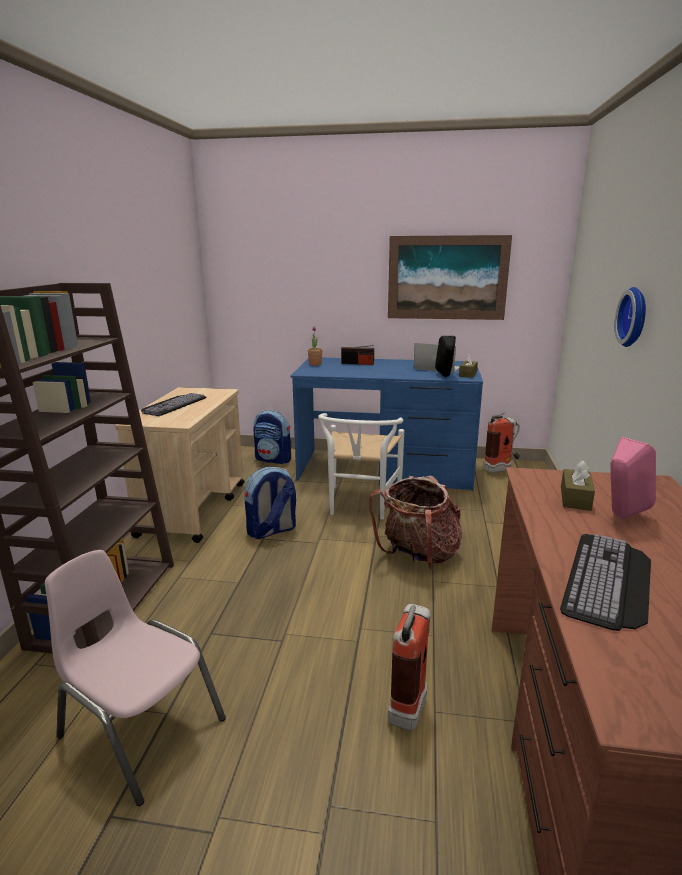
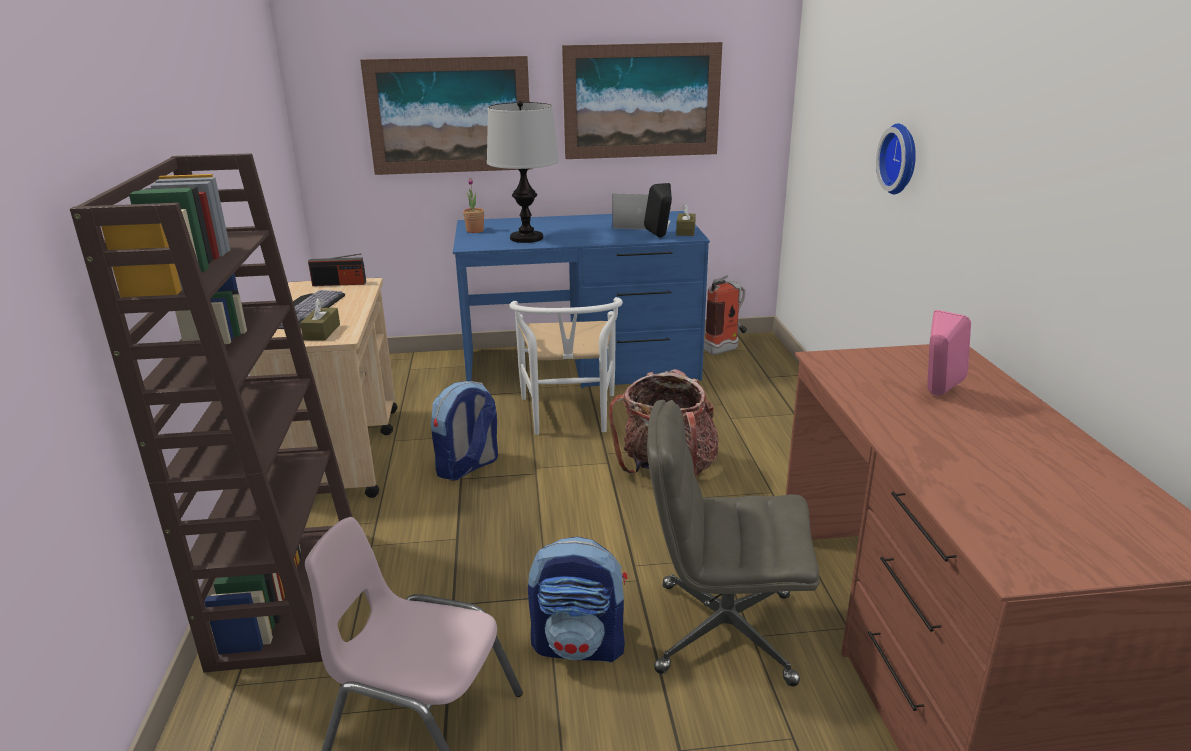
camera: 15 degrees left, 5 degrees up
(274, 459) = (421, 369): backpack -> backpack (579, 645)
(308, 284) = (449, 116): none -> picture
(347, 370) = (526, 238): none -> table lamp
(357, 363) = (533, 225): radio -> radio (339, 283)
(410, 701) = (722, 632): fire extinguisher -> grey office chair
(575, 498) = (883, 379): brown tissue box -> brown tissue box (322, 332)
(610, 581) = (953, 460): keyboard -> none

